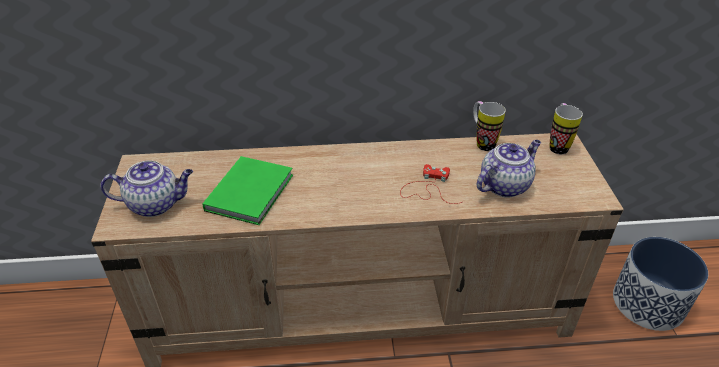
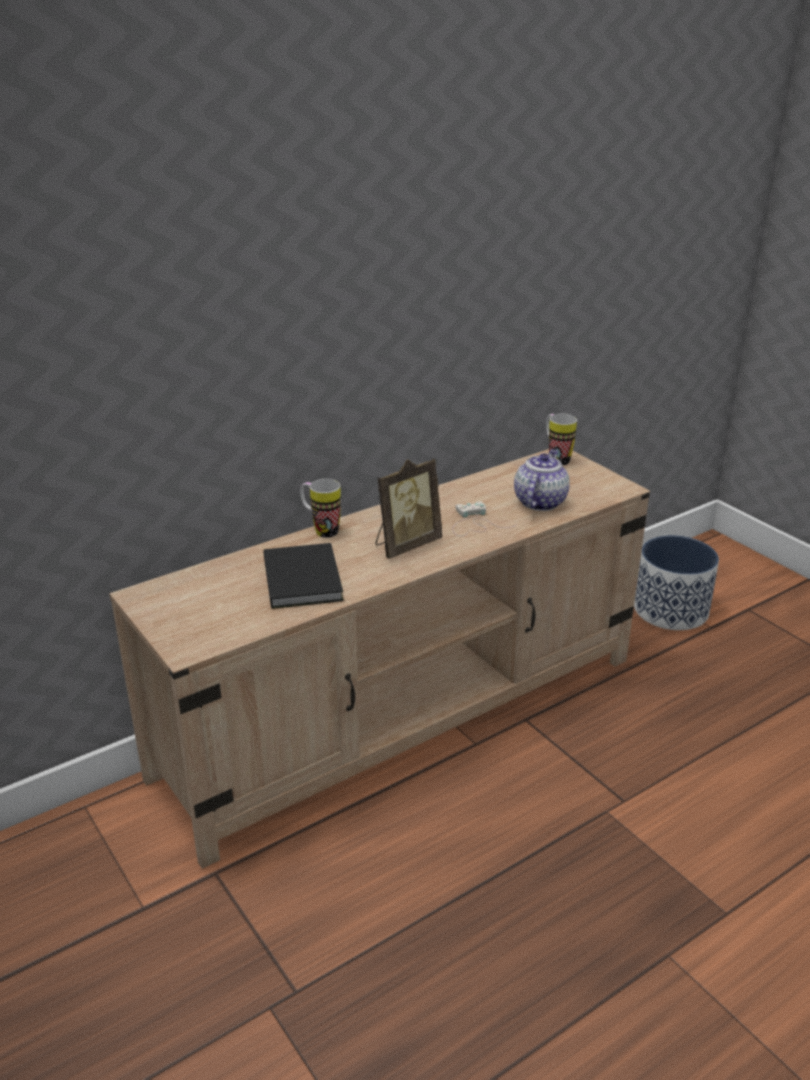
camera: 30 degrees left, 10 degrees down
(156, 204) = (210, 620): teapot -> none
(252, 191) = (303, 578): green book -> black book
(354, 189) = (405, 545): none -> picture frame
(428, 188) = (474, 523): red game controller -> white game controller
(482, 142) = (487, 474): mug -> mug (320, 530)

